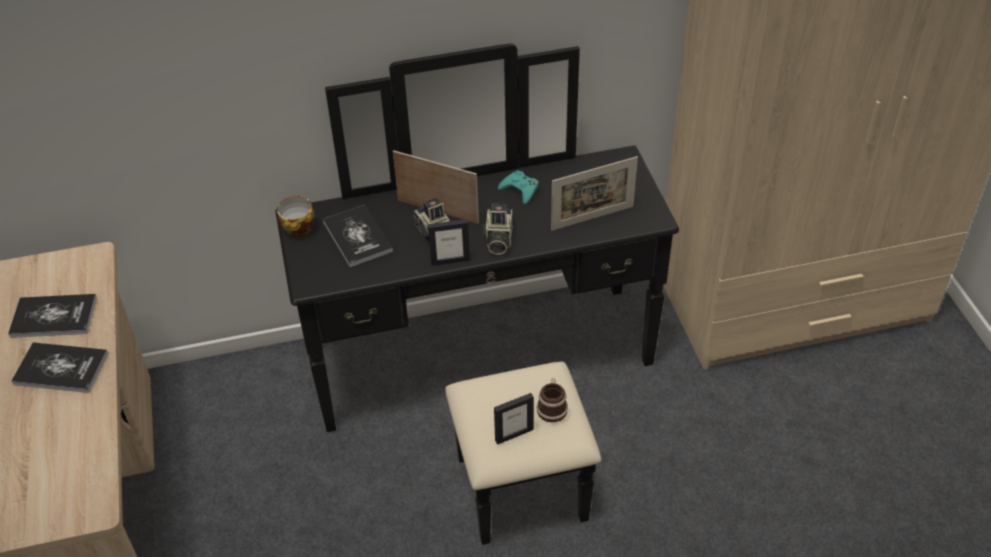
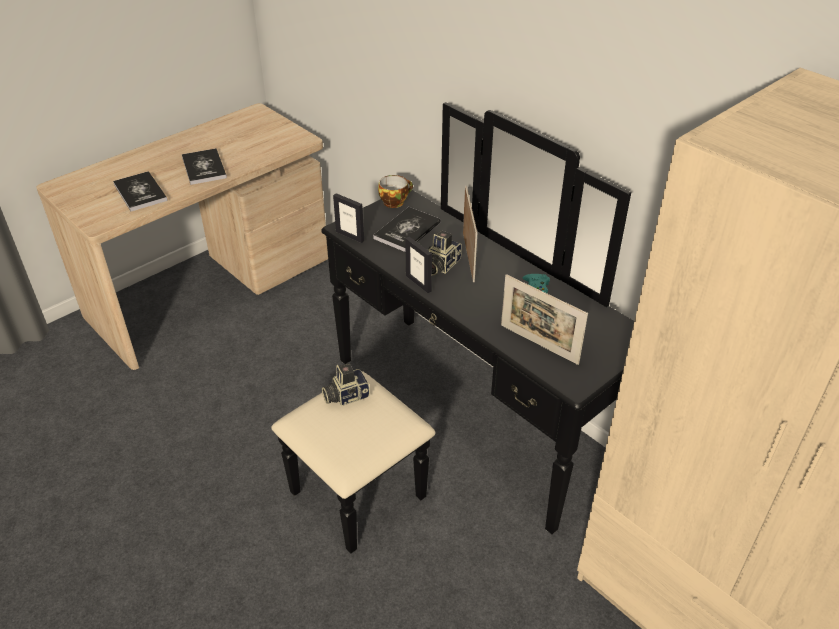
camera: 60 degrees right, 5 degrees down
(54, 317) = (244, 148): book -> book (140, 192)
(498, 240) = (463, 299): camera -> camera (345, 395)
(514, 434) = (326, 424): picture frame -> picture frame (350, 236)
(552, 407) = (370, 436): mug -> none

